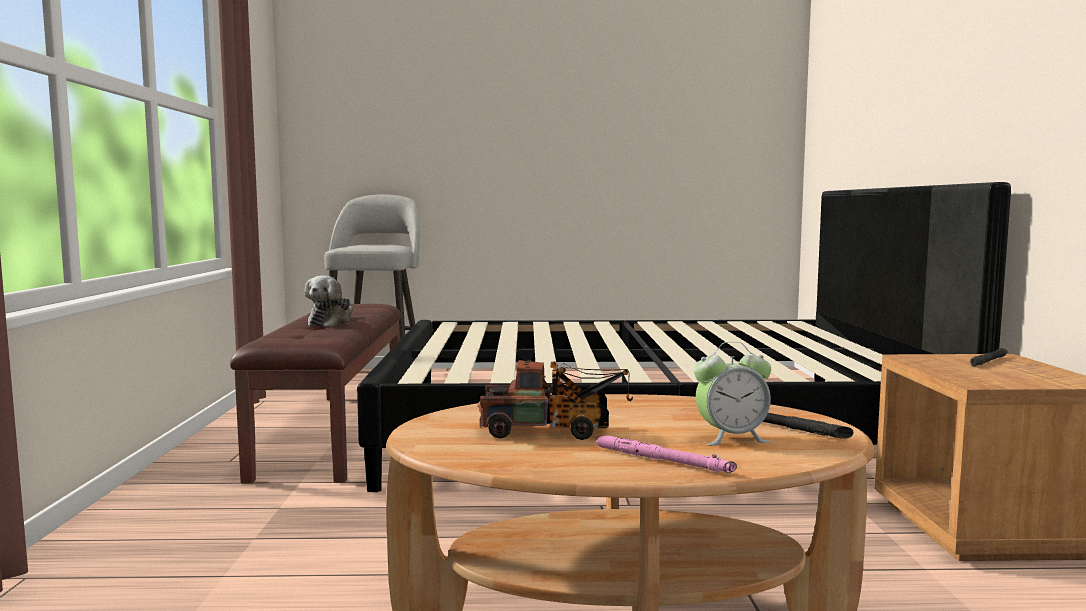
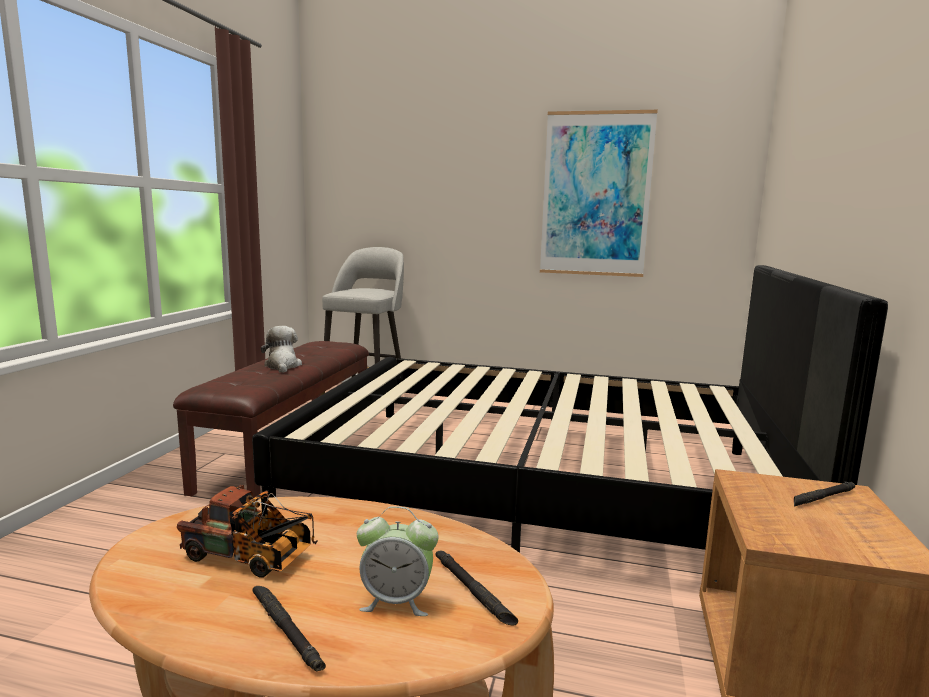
camera: 15 degrees right, 5 degrees up
(331, 322) = (282, 366): plush toy -> plush toy turned 135 degrees clockwise
(637, 128) = (595, 195): none -> picture
(663, 461) = (286, 631): pink flashlight -> black flashlight

